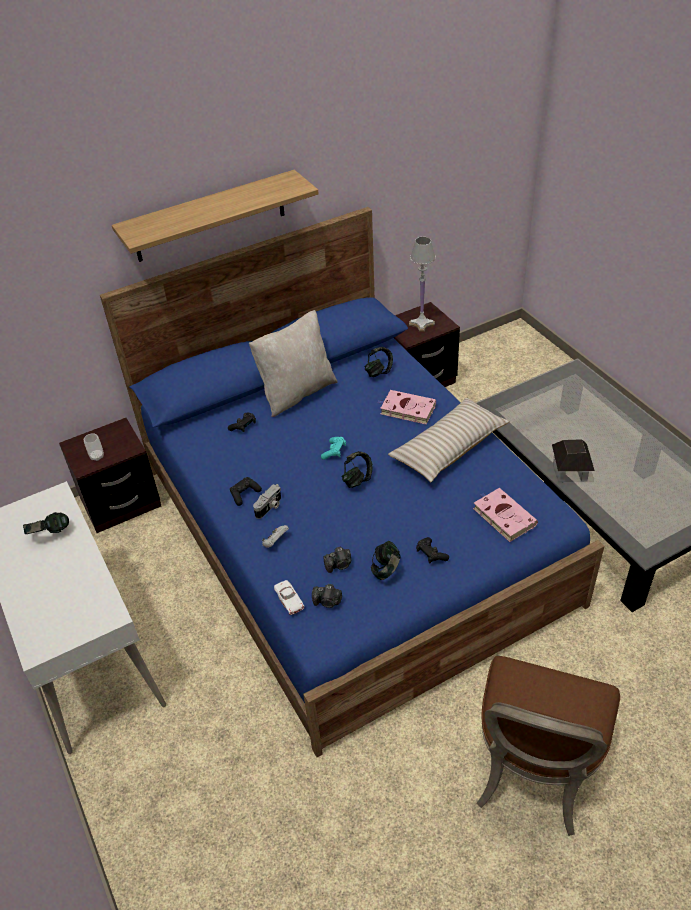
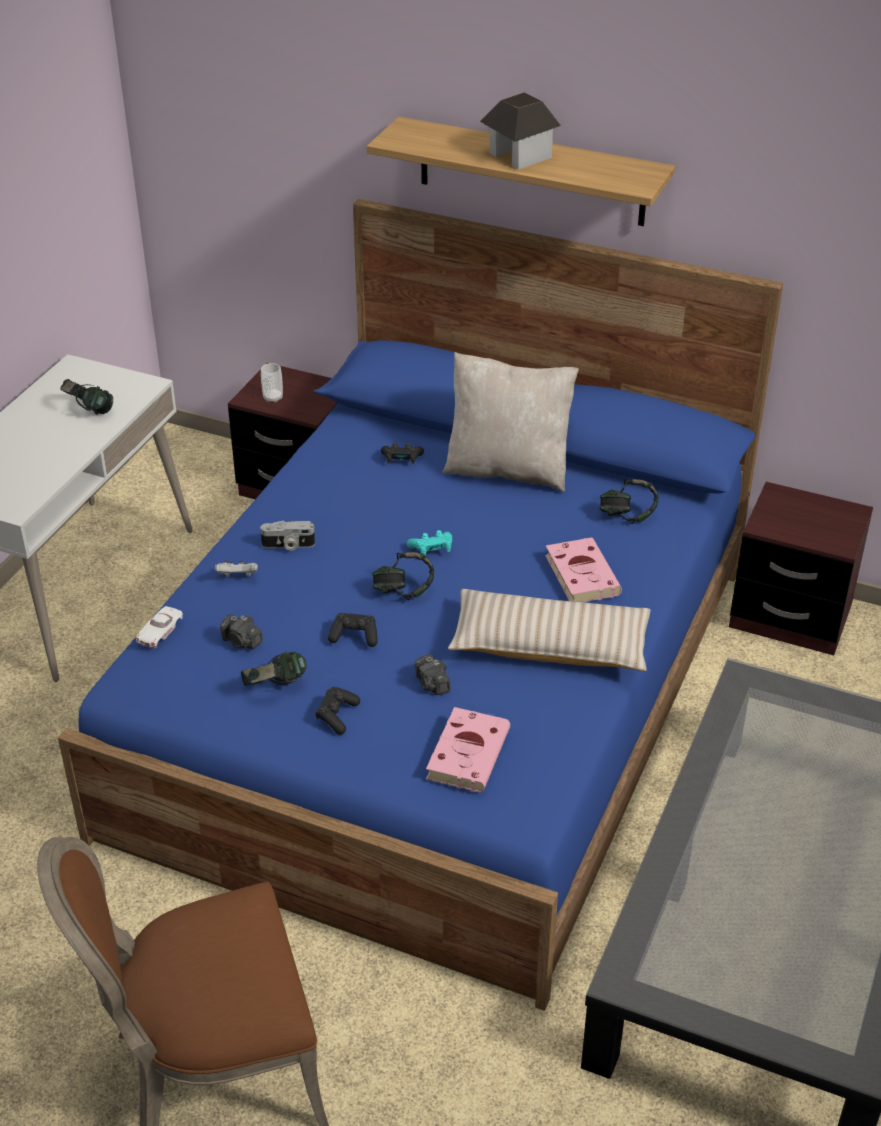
camera: 50 degrees right, 5 degrees down
(244, 494) = (291, 517): black game controller -> black game controller (354, 636)
(327, 601) = (179, 661): camera -> camera (432, 684)
(422, 324) = (812, 522): white table lamp -> none
(569, 472) = (701, 823): toy house -> toy house (519, 156)

